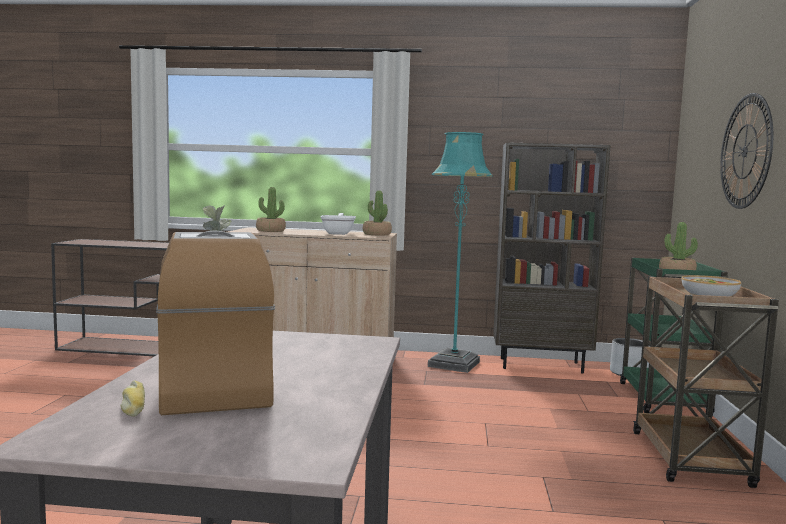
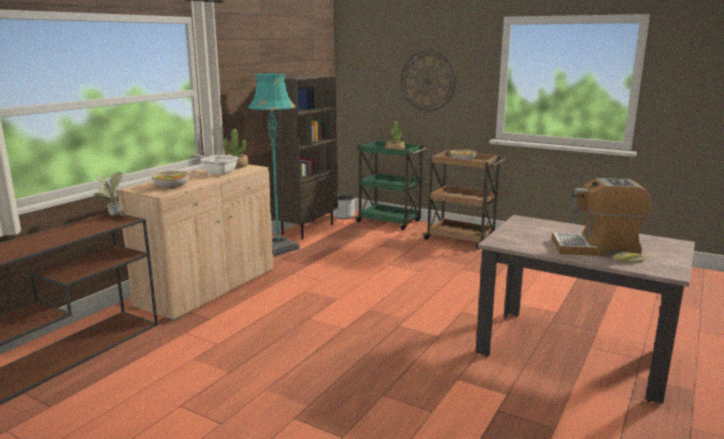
camera: 65 degrees left, 10 degrees up
(270, 231) = (171, 186): potted plant -> bowl

